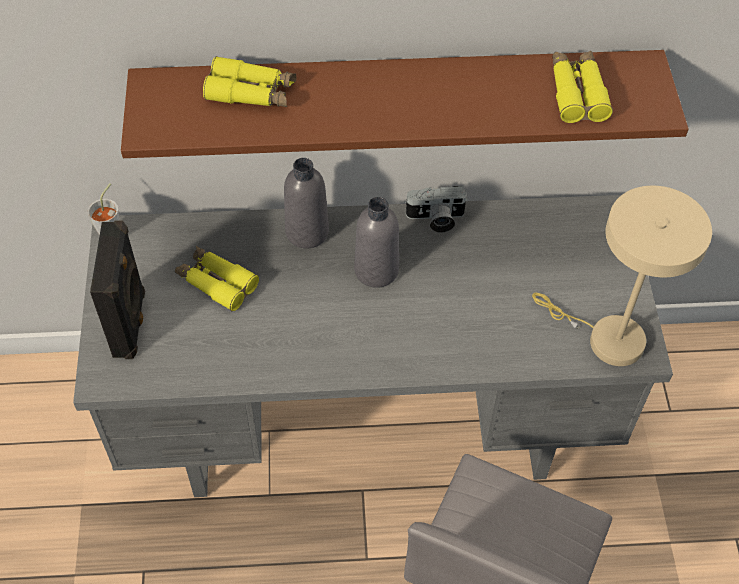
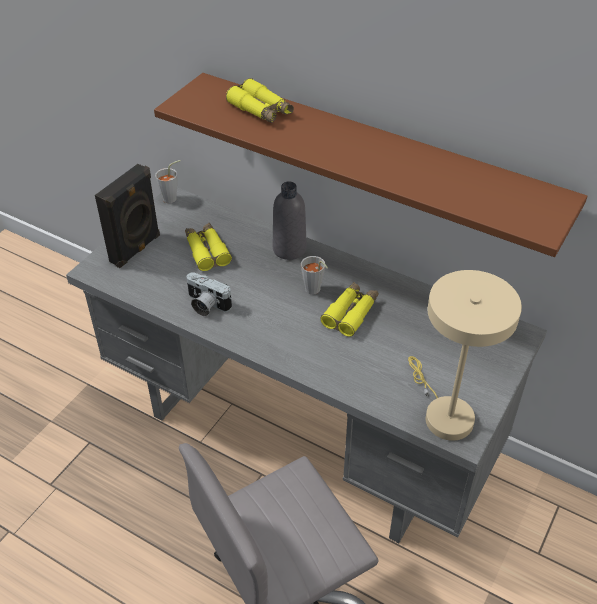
camera: 35 degrees right, 10 degrees down
(376, 270) = (314, 291): grey bottle -> grey cup
(435, 219) = (383, 280): camera -> camera (206, 305)
(577, 93) = (487, 194): yellow binoculars -> yellow binoculars (351, 313)

